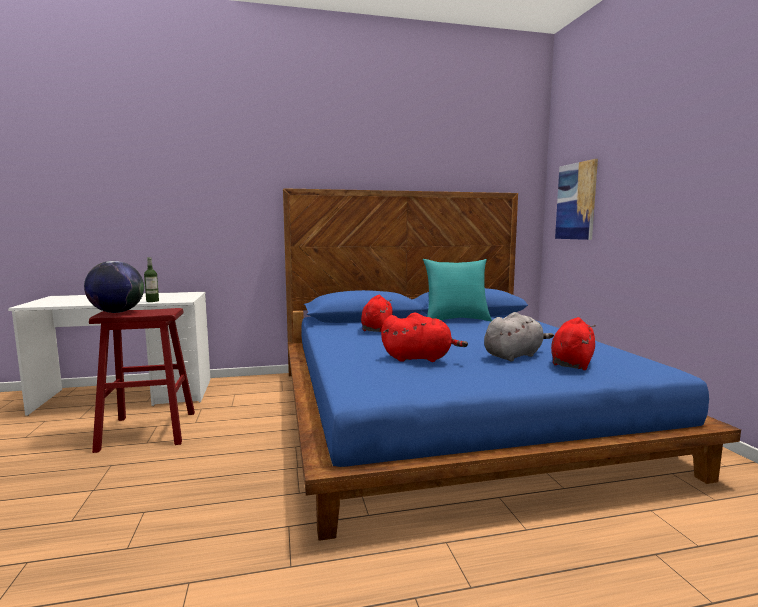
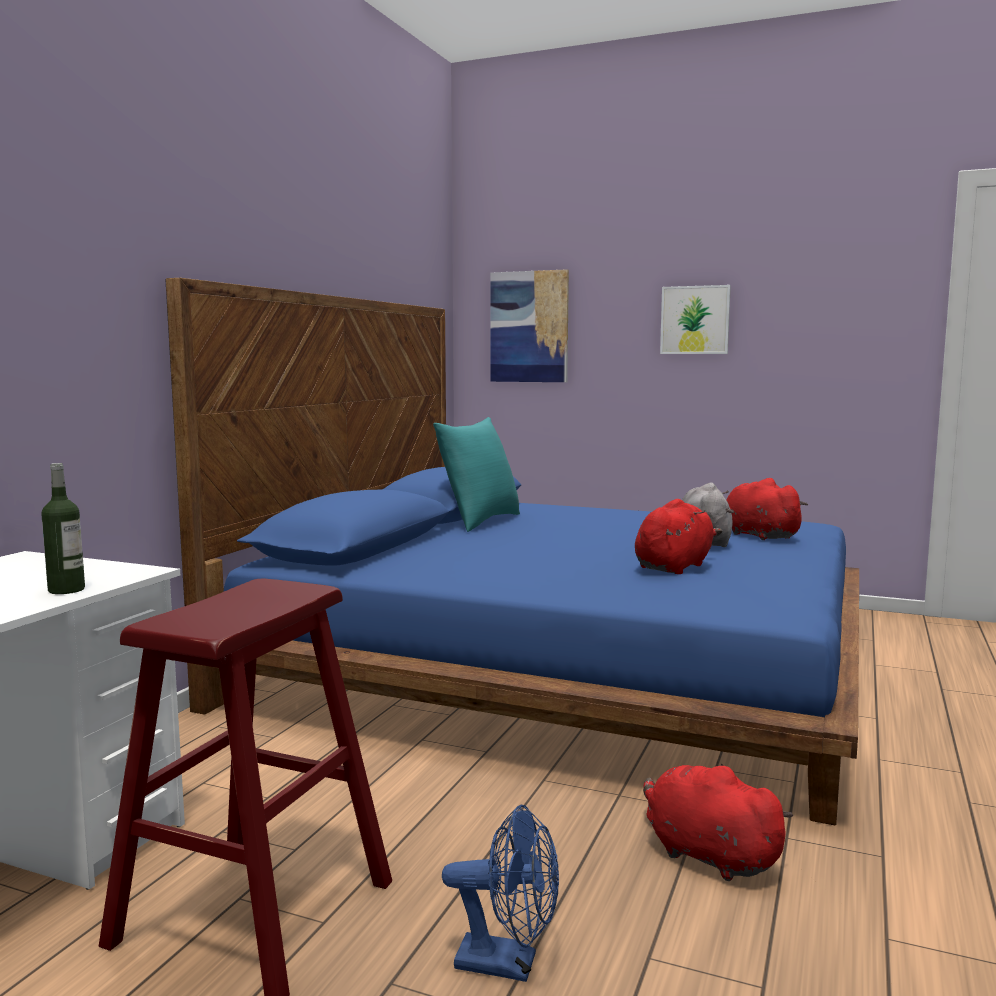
camera: 55 degrees left, 0 degrees up
(117, 312) = (200, 618): globe -> none
(129, 482) = (508, 964): none -> blue fan
(377, 329) = (455, 554): red plush toy -> red plush toy (706, 855)
(670, 188) = (695, 320): none -> picture

